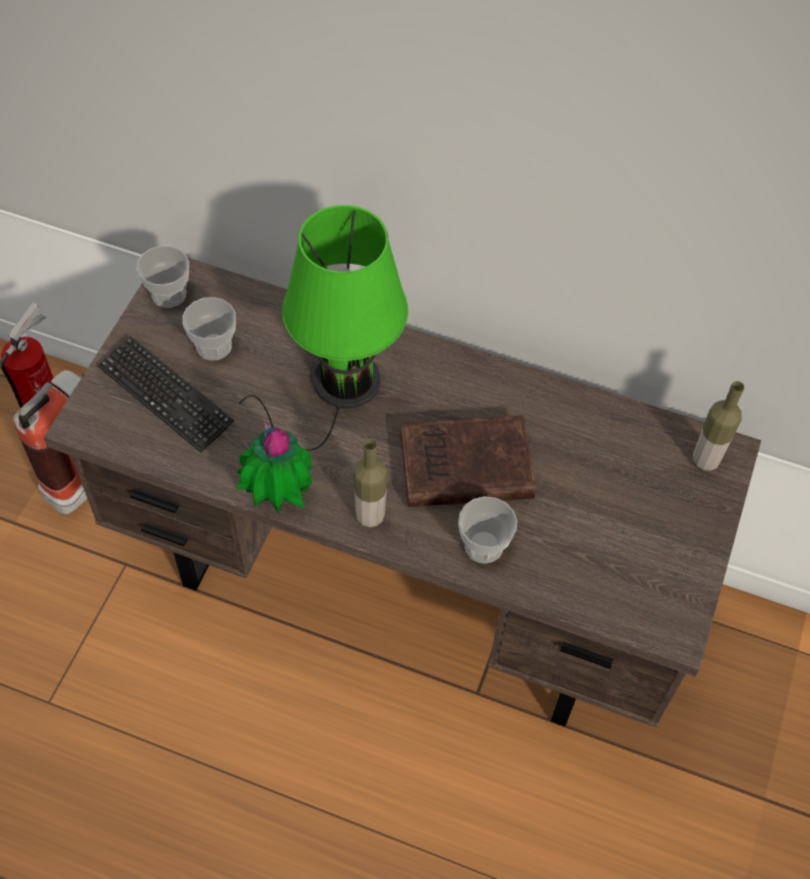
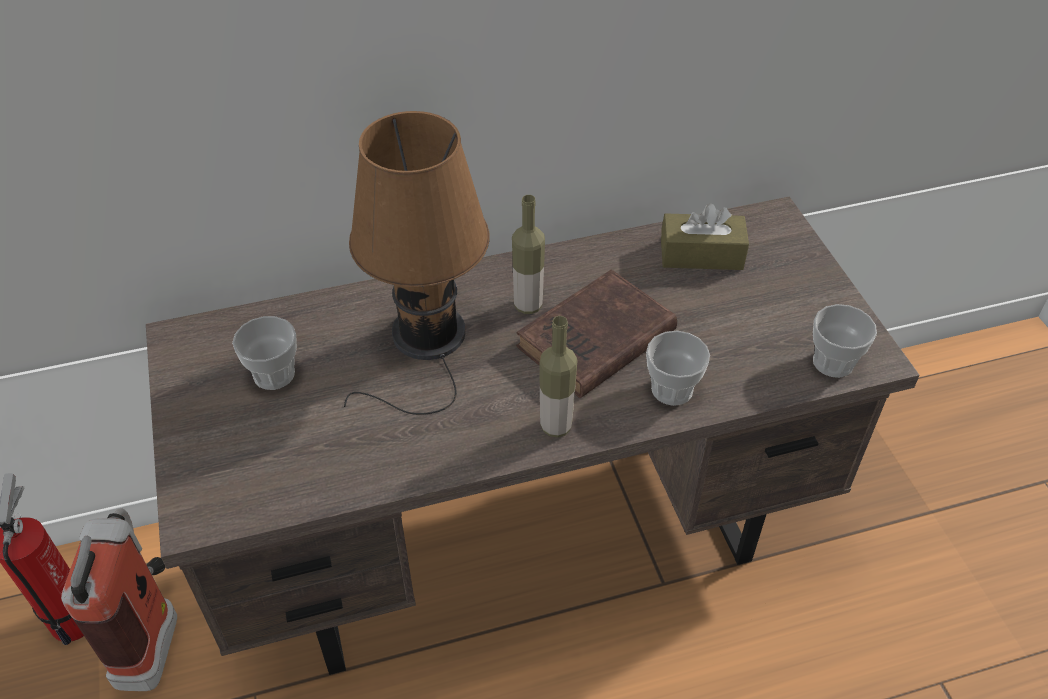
camera: 35 degrees left, 10 degrees down
(165, 395) = (262, 442): keyboard -> none
(169, 294) = (186, 356): cup -> cup (833, 362)
(278, 501) = (461, 465): potted plant -> none
(340, 386) = (426, 340): green table lamp -> brown table lamp
(624, 447) = (701, 254): none -> brown tissue box
(705, 461) = (768, 231): bottle -> bottle (528, 305)

